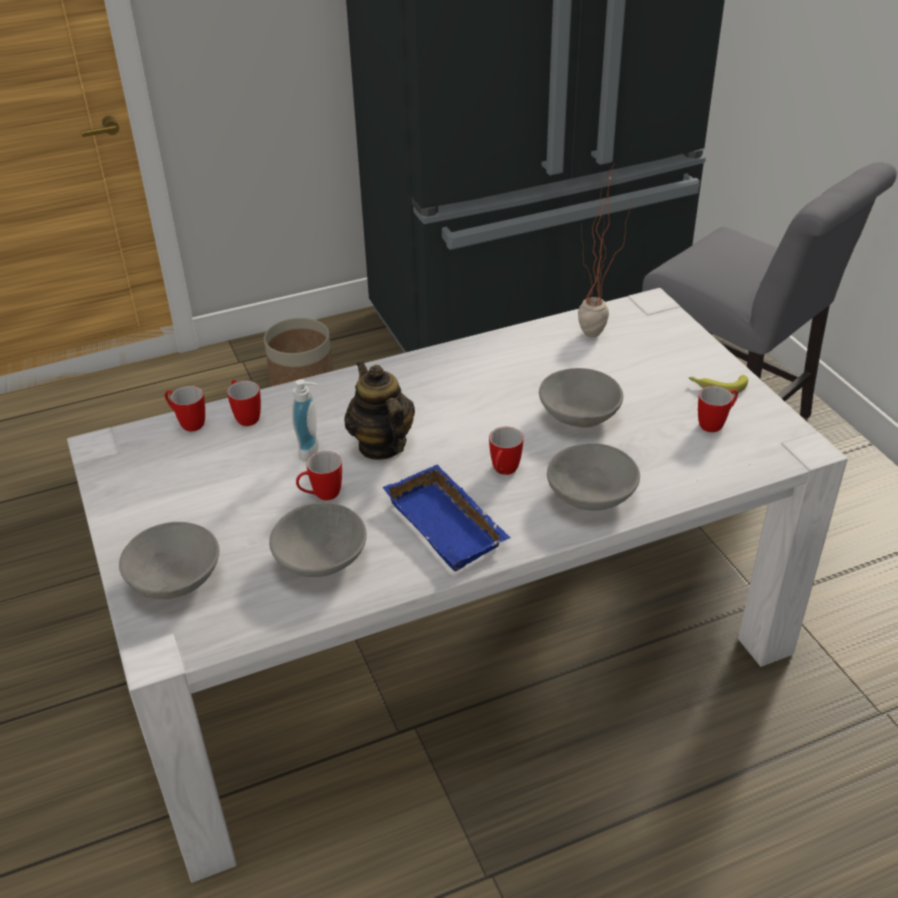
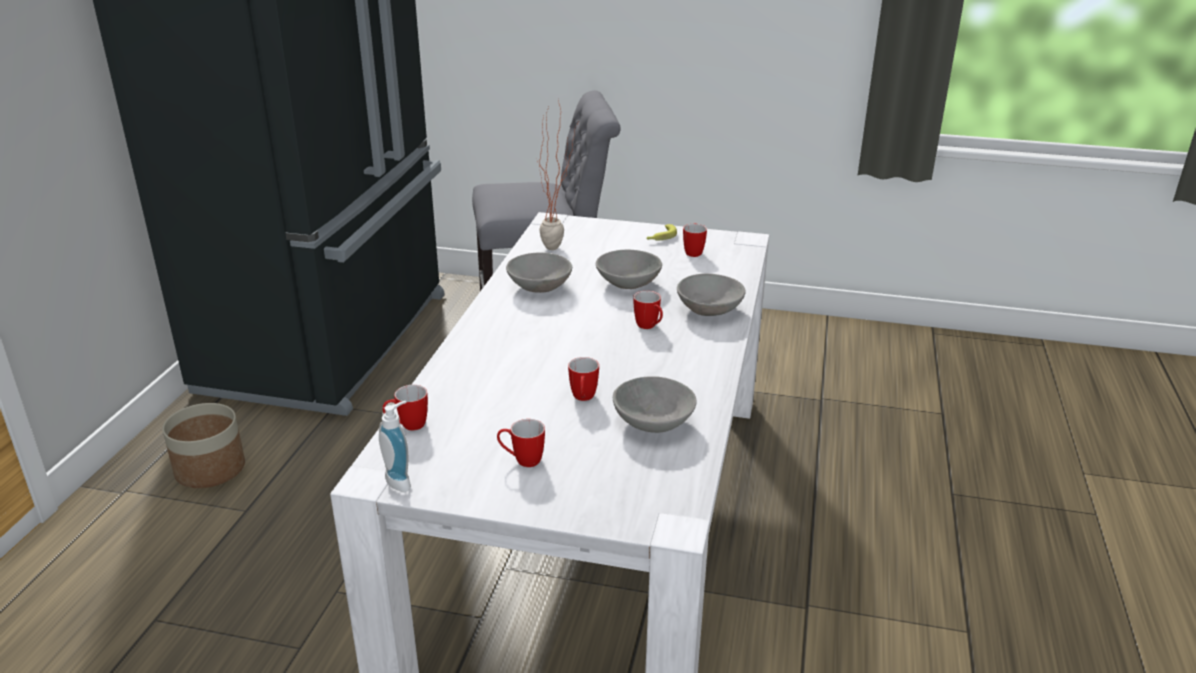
camera: 55 degrees left, 10 degrees down
(174, 580) = (599, 493): grey bowl -> grey bowl (539, 287)
(245, 416) = (440, 398): mug -> mug (521, 460)
(313, 451) = (526, 385): soap dispenser -> soap dispenser (401, 481)
(381, 445) = (559, 357): teapot -> none
(449, 524) = (677, 363): blue tray -> none

